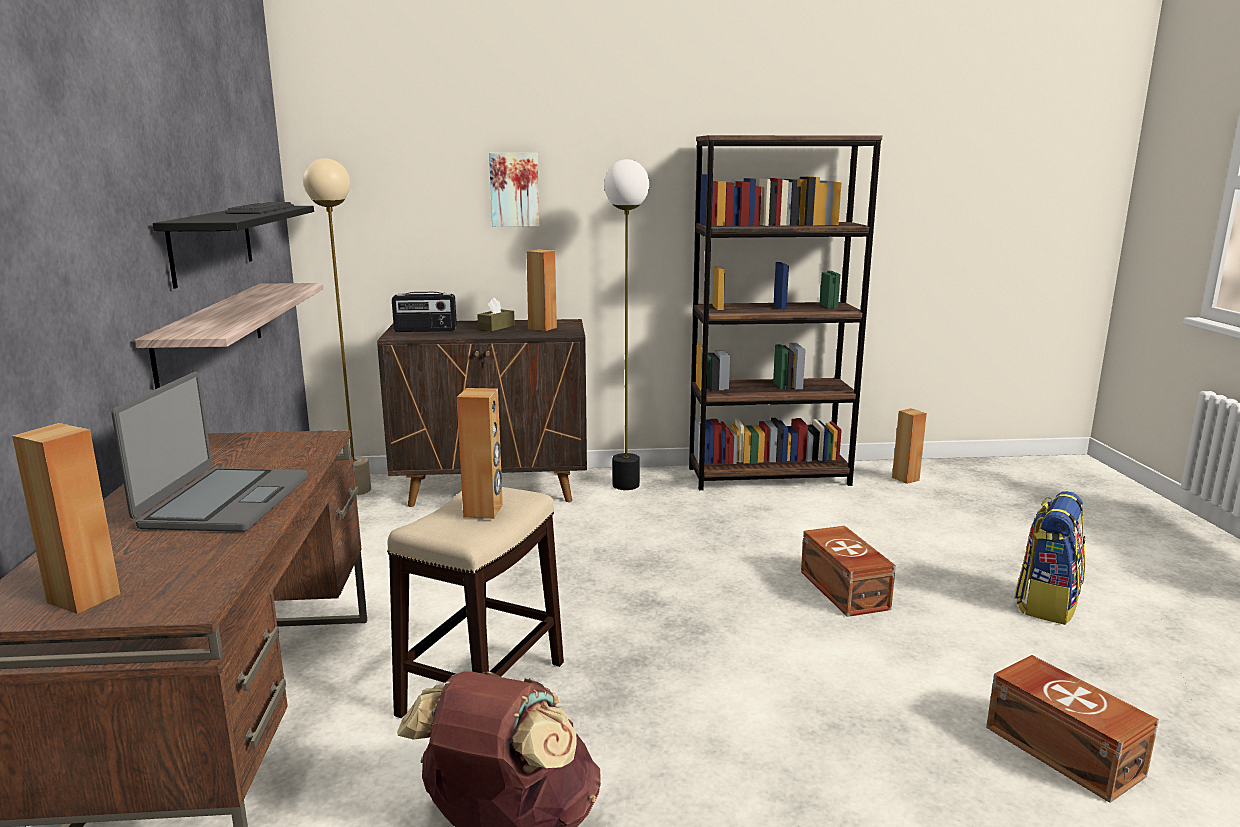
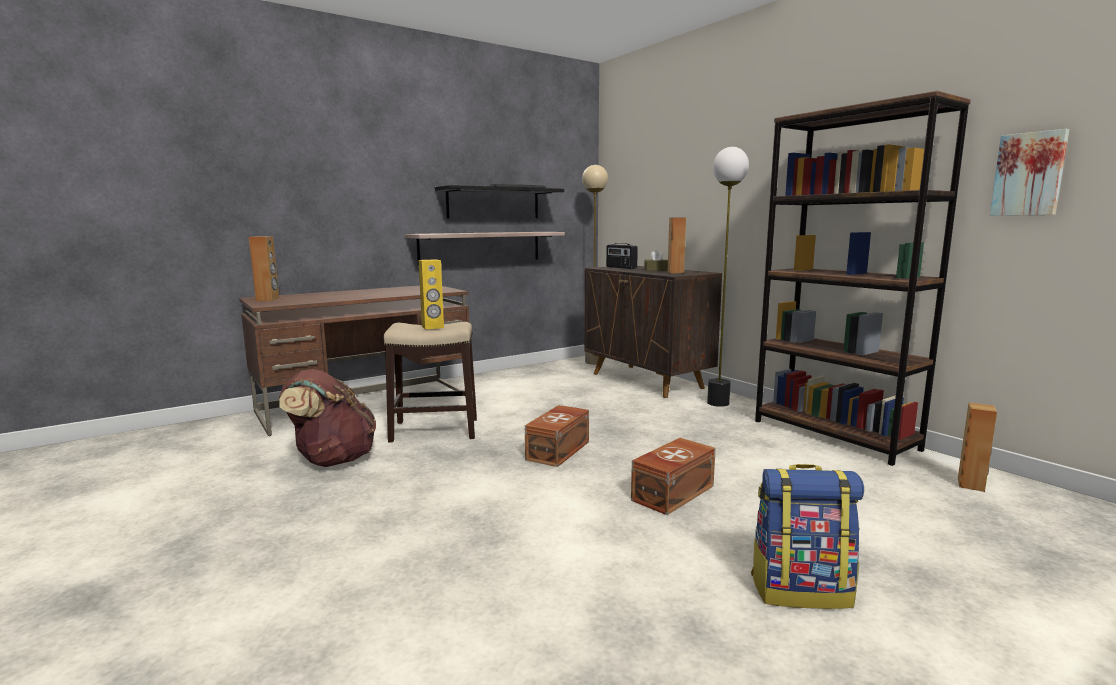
camera: 60 degrees right, 5 degrees down
(224, 502) = (362, 295): laptop -> none
(484, 511) = (433, 327): brown speaker -> yellow speaker
(514, 189) = (694, 178): picture -> picture (1029, 174)
(1062, 749) = (521, 615): brown storage box -> brown storage box (559, 450)

